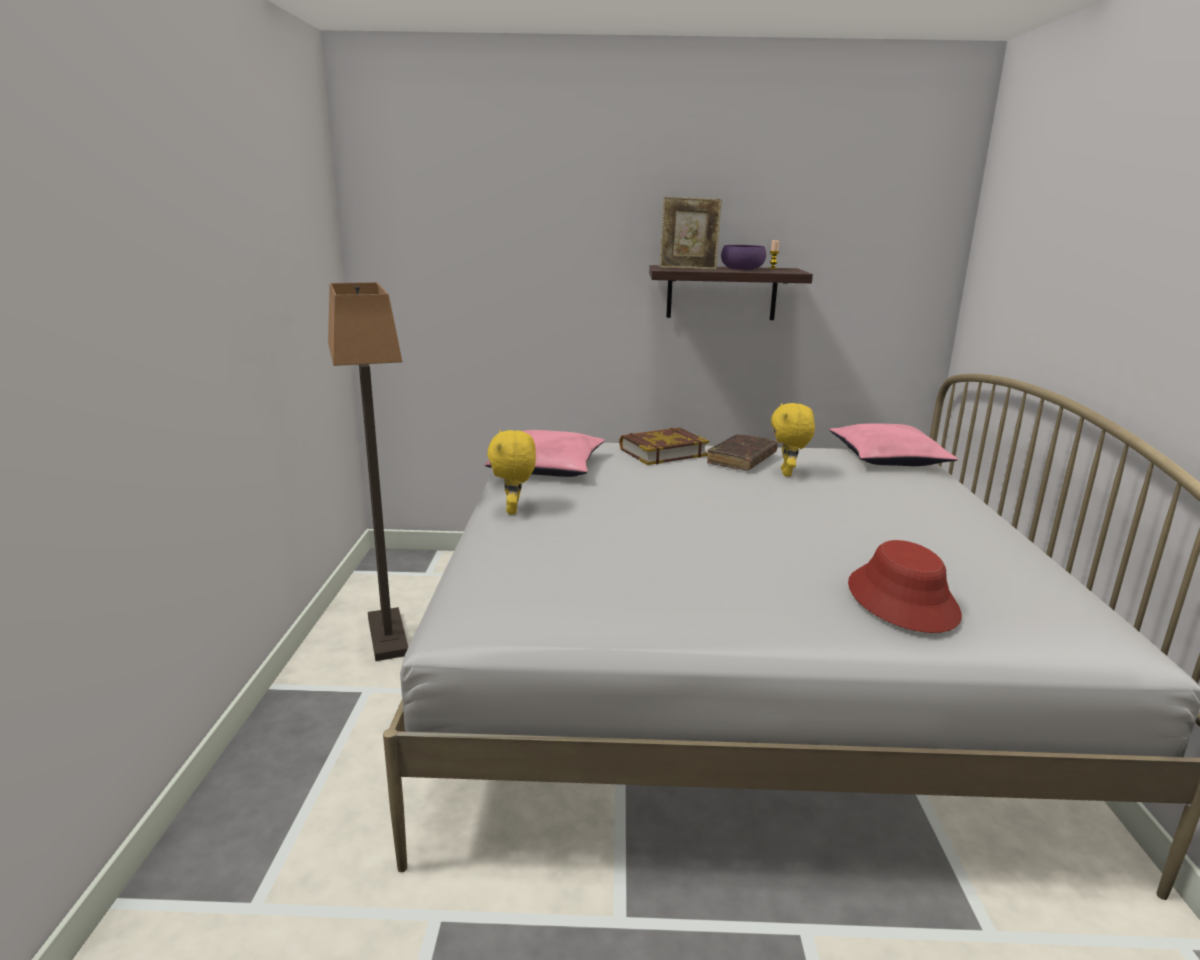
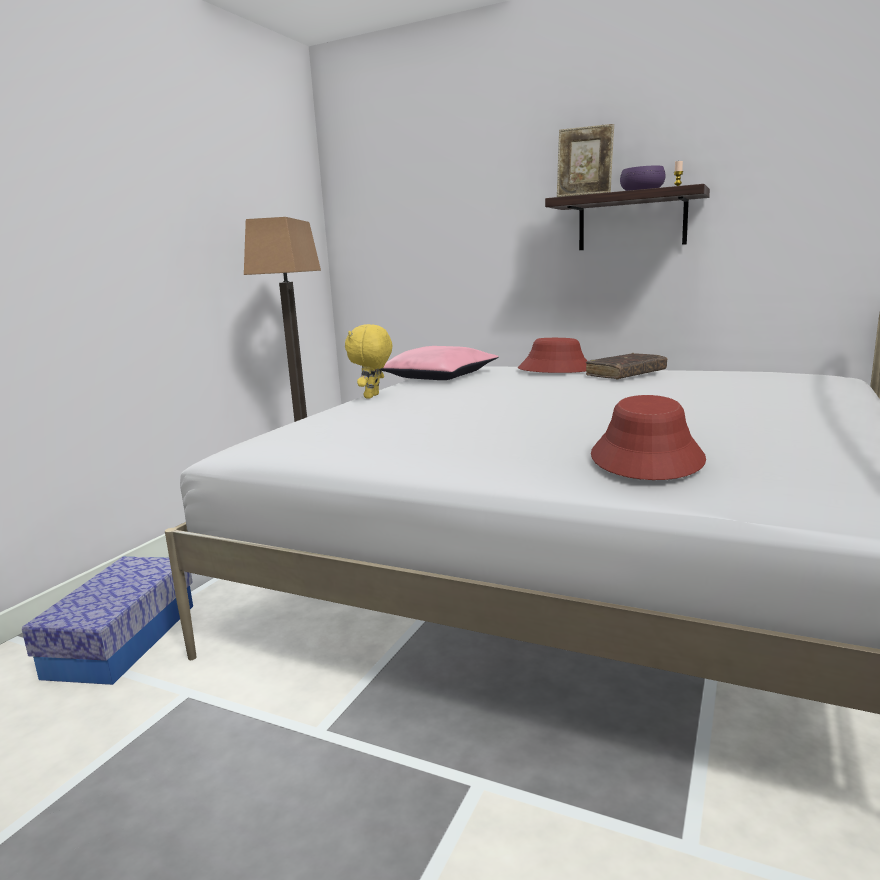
camera: 25 degrees right, 5 degrees down
(286, 865) = (122, 639): none -> storage box
(662, 452) = (555, 369): book -> red hat
(788, 473) = (661, 382): yellow plush toy -> none
(888, 458) = (798, 376): pink pillow -> none

